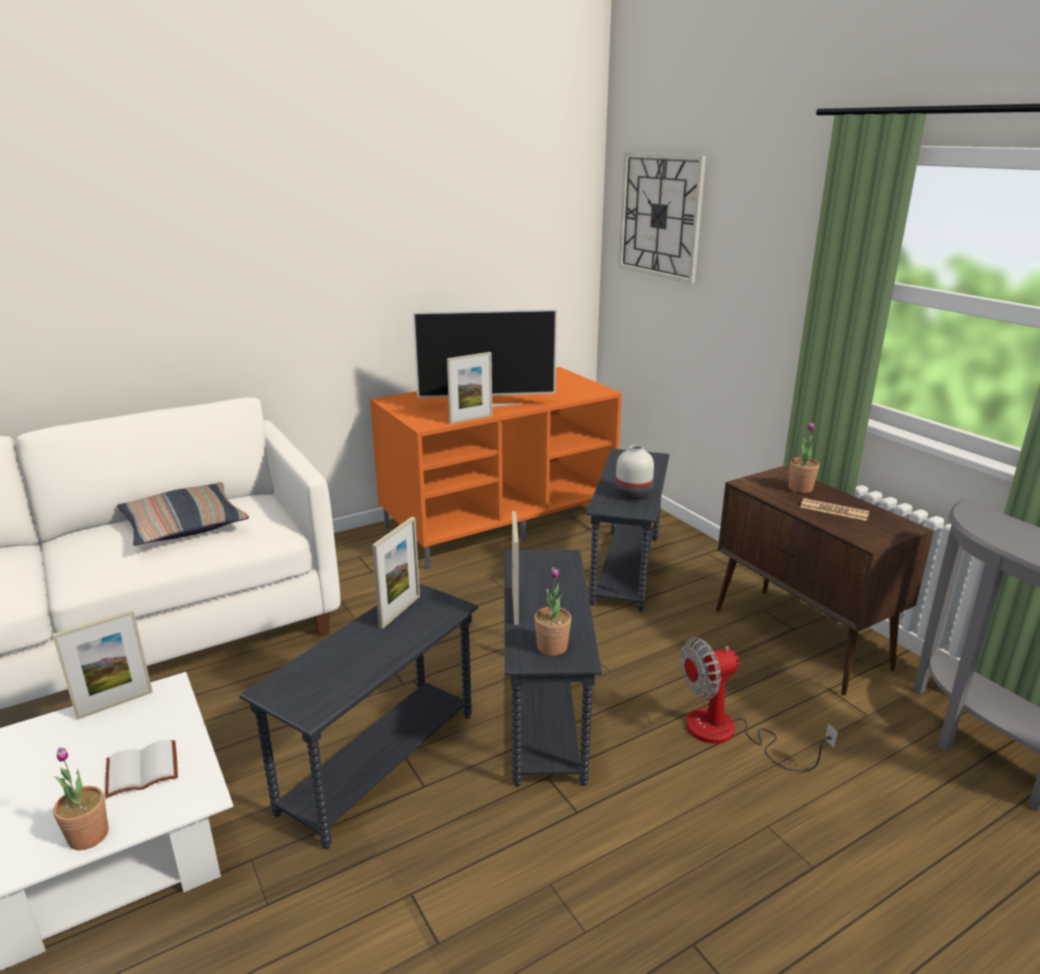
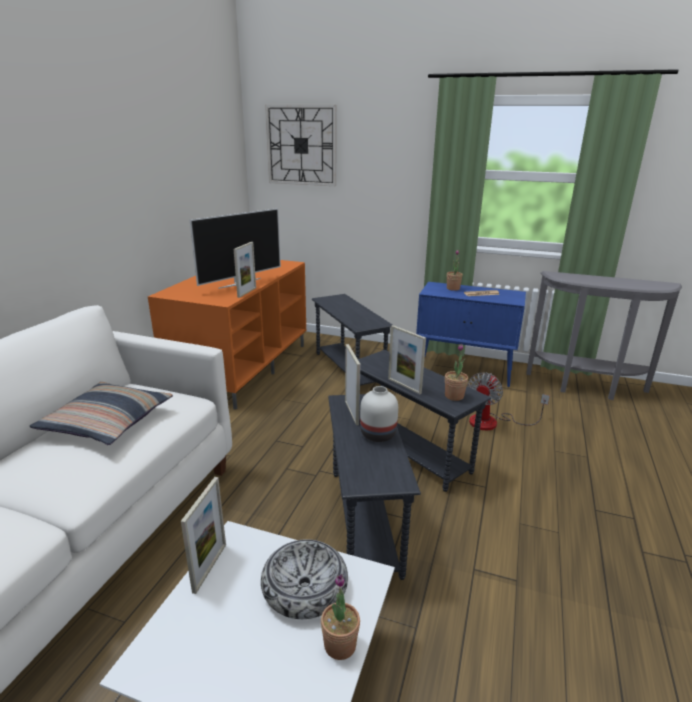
camera: 40 degrees left, 0 degrees up
(143, 768) = (304, 587): white book -> bowl
(633, 494) = (362, 316): white vase -> white vase (377, 434)
(801, 639) = (464, 371): brown cabinet -> blue cabinet

